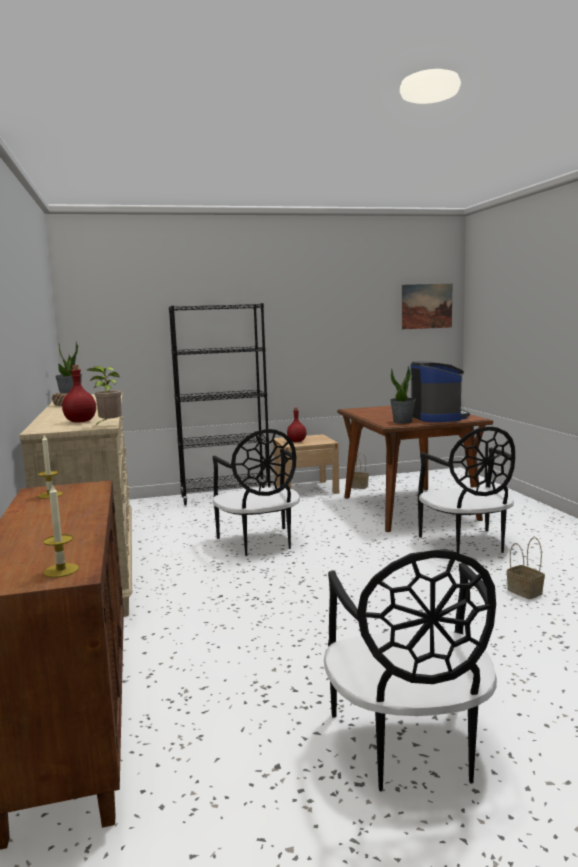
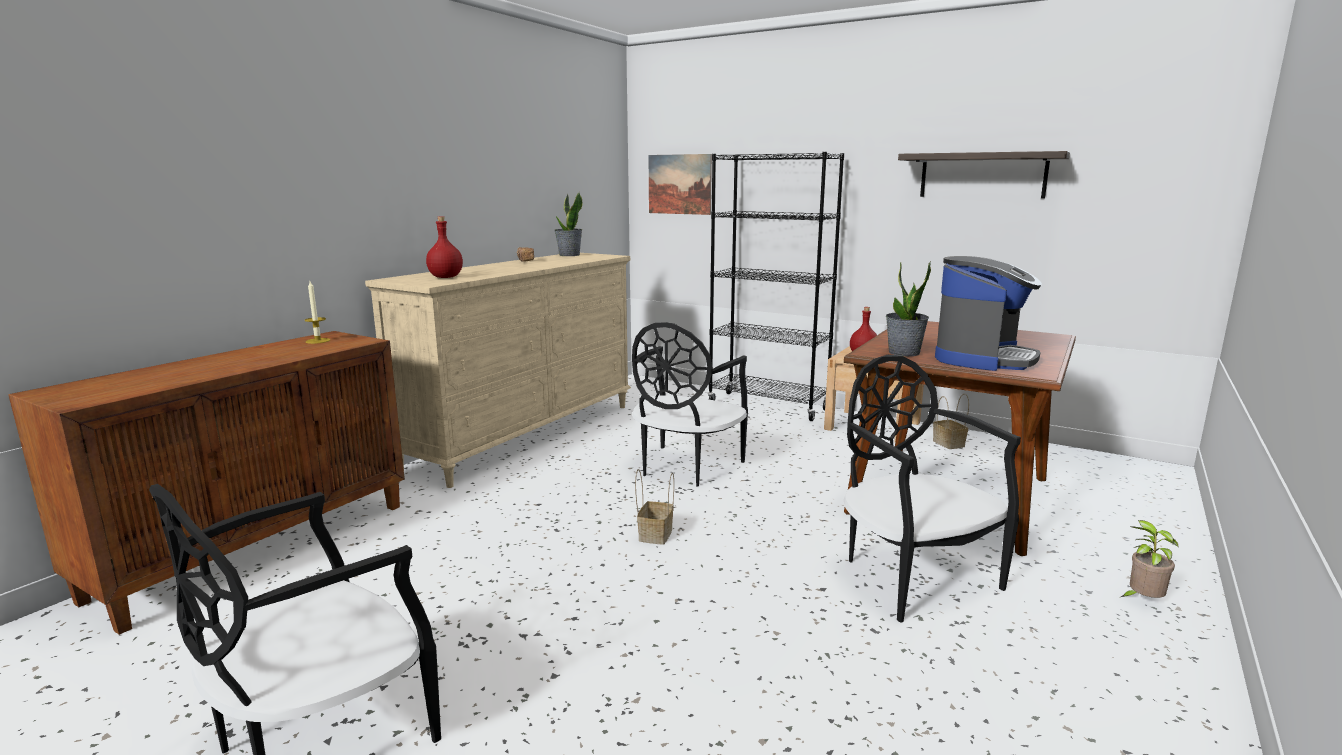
camera: 45 degrees right, 5 degrees up
(61, 570) = (90, 397): candle -> none
(108, 425) = (435, 284): potted plant -> potted plant (1142, 600)
(341, 316) = (982, 175): none -> shelf
(426, 306) = (1162, 161): picture -> picture (679, 184)
(466, 544) = (913, 576): black chair -> black chair turned 120 degrees clockwise
(523, 591) = (830, 678): basket -> basket (655, 534)

